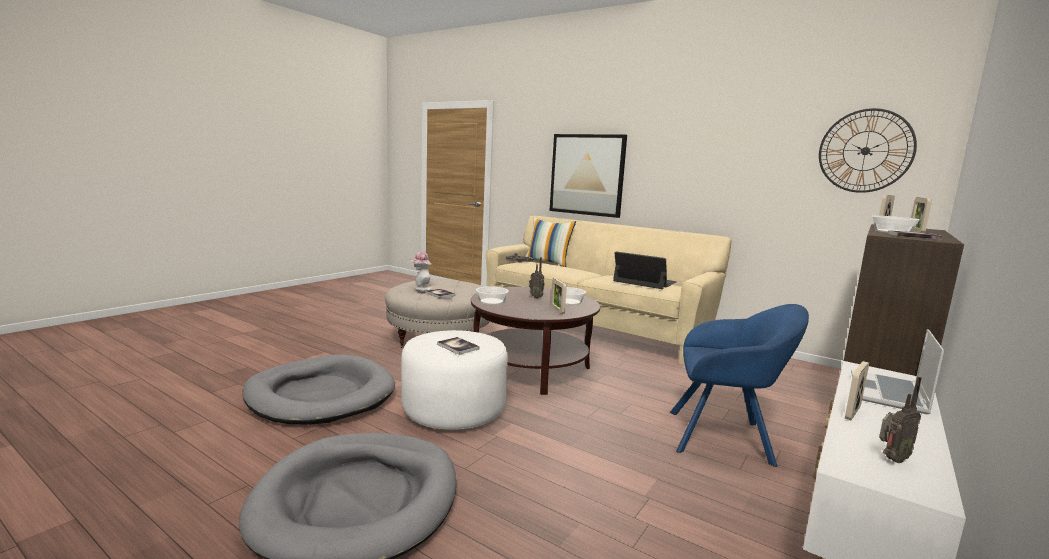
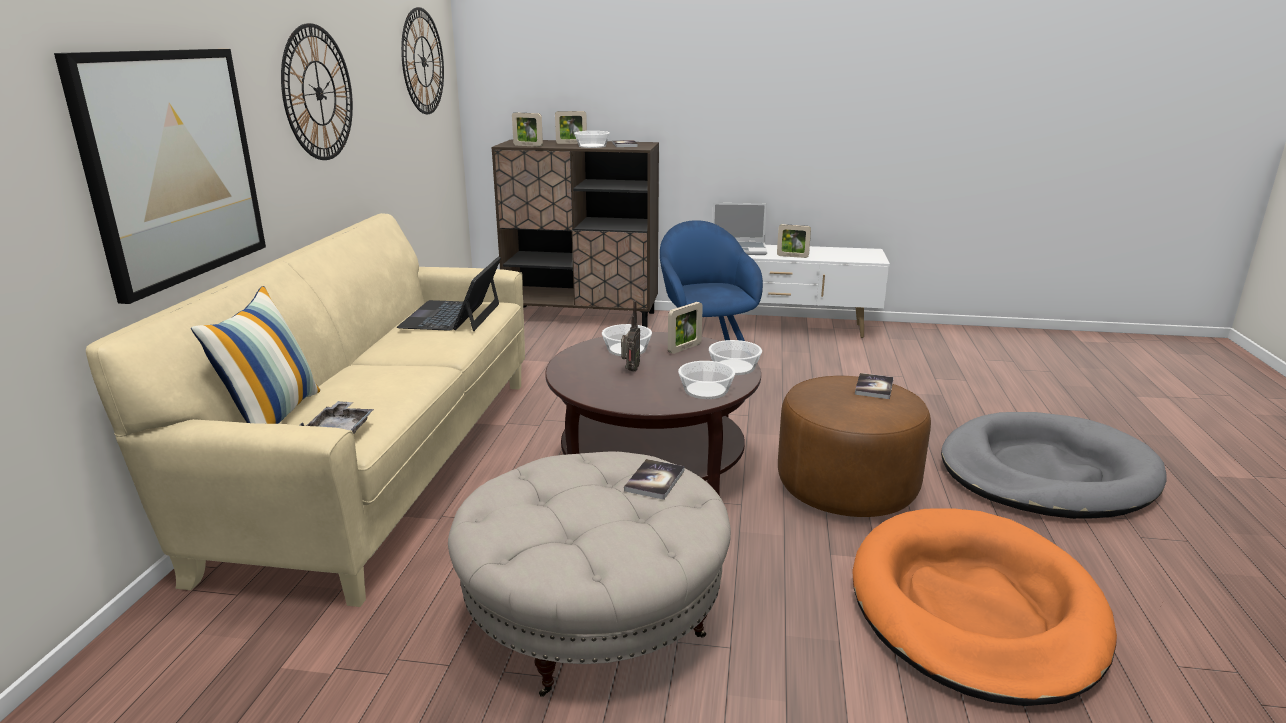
camera: 115 degrees left, 10 degrees up
(320, 395) = (974, 609): grey dog bed -> orange dog bed
(421, 288) = (636, 517): hat -> none
(454, 411) = (847, 487): white ottoman -> brown ottoman
(514, 311) = (734, 367): none -> bowl
(695, 159) = (318, 93): none -> wall clock
(891, 459) = (845, 253): radio -> none

